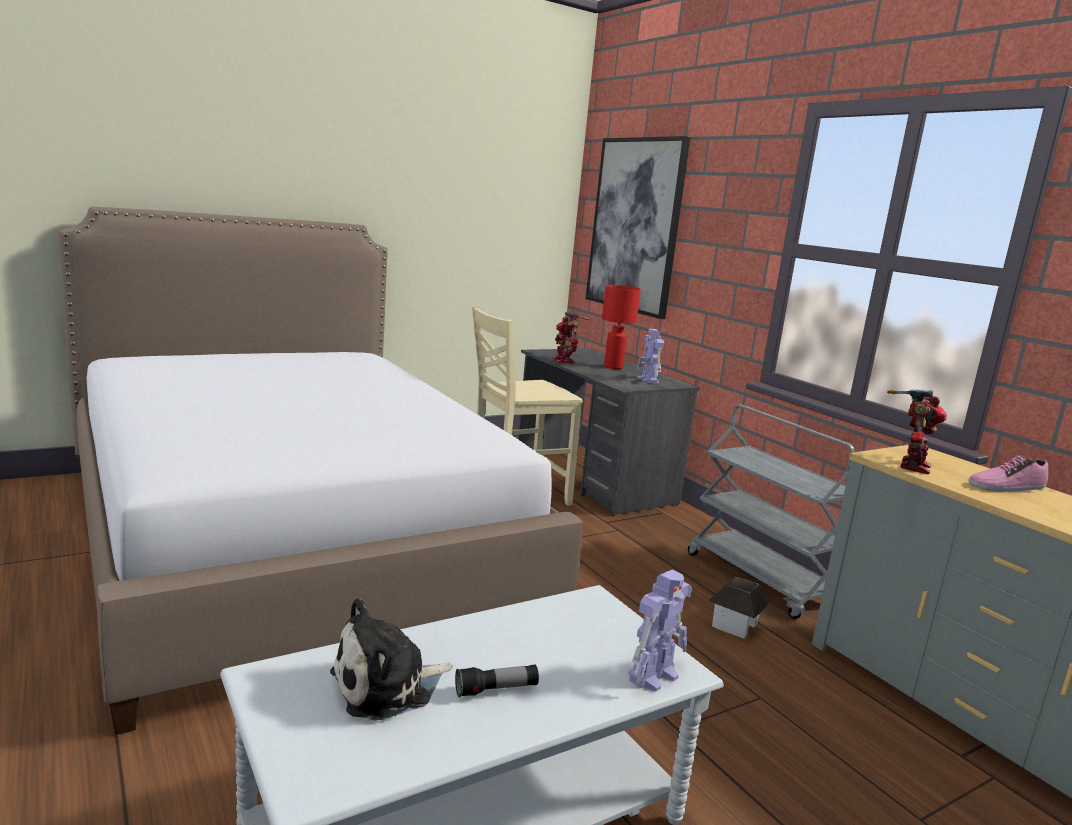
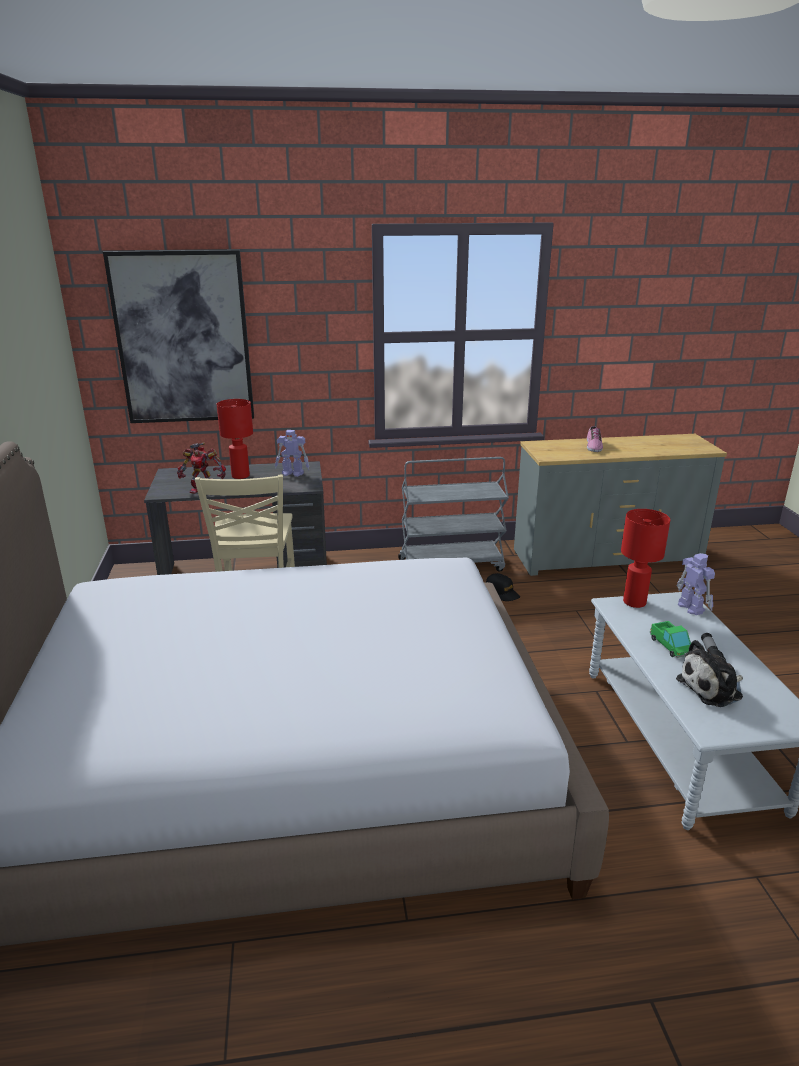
camera: 65 degrees left, 10 degrees up
(387, 686) = (712, 688): plush toy -> plush toy turned 75 degrees clockwise
(499, 650) = (671, 646): none -> toy truck
(618, 618) = (633, 602): none -> red table lamp
(735, 625) = (502, 592): toy house -> black cap
(911, 466) = (562, 455): toy robot -> none

